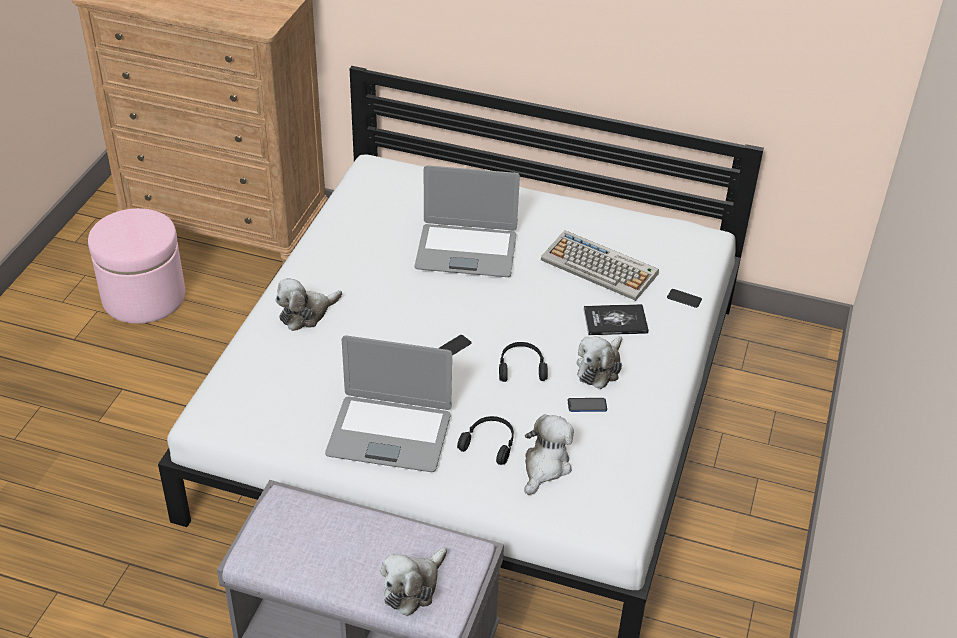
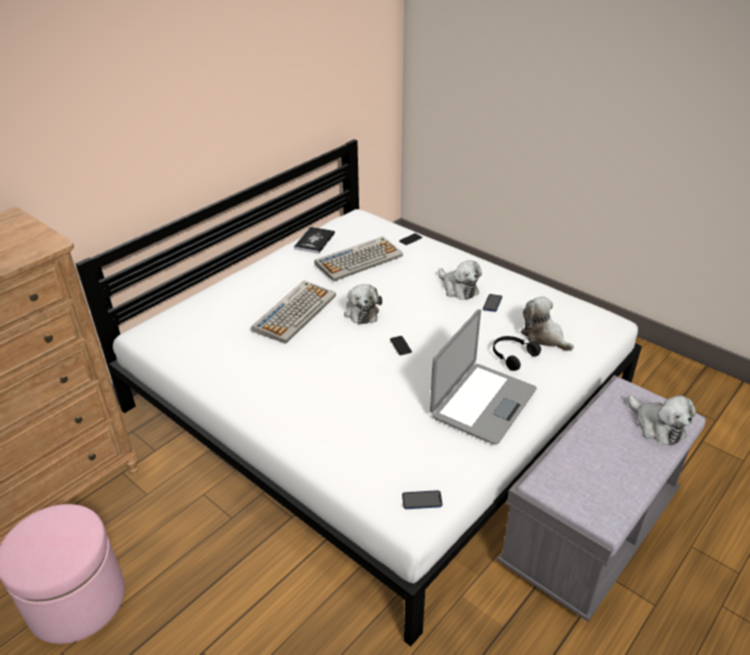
camera: 65 degrees left, 5 degrees down
(230, 419) = (422, 500): none -> phone
(306, 313) = (308, 418): plush toy -> plush toy (361, 311)
(466, 251) = (295, 312): laptop -> keyboard
(521, 367) = (440, 321): black headphones -> none
(615, 321) = (416, 270): book -> book (314, 241)

